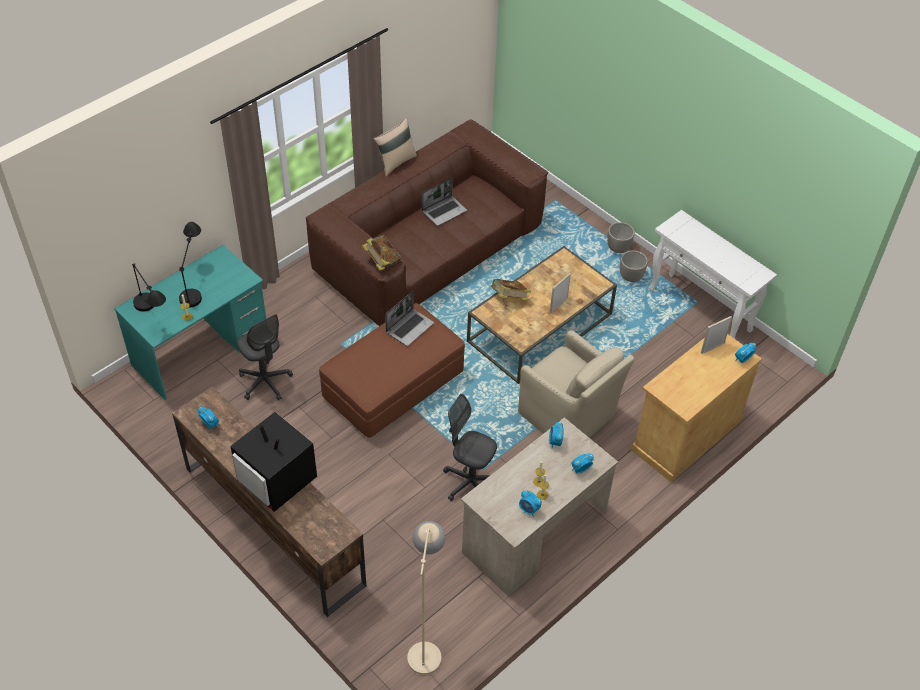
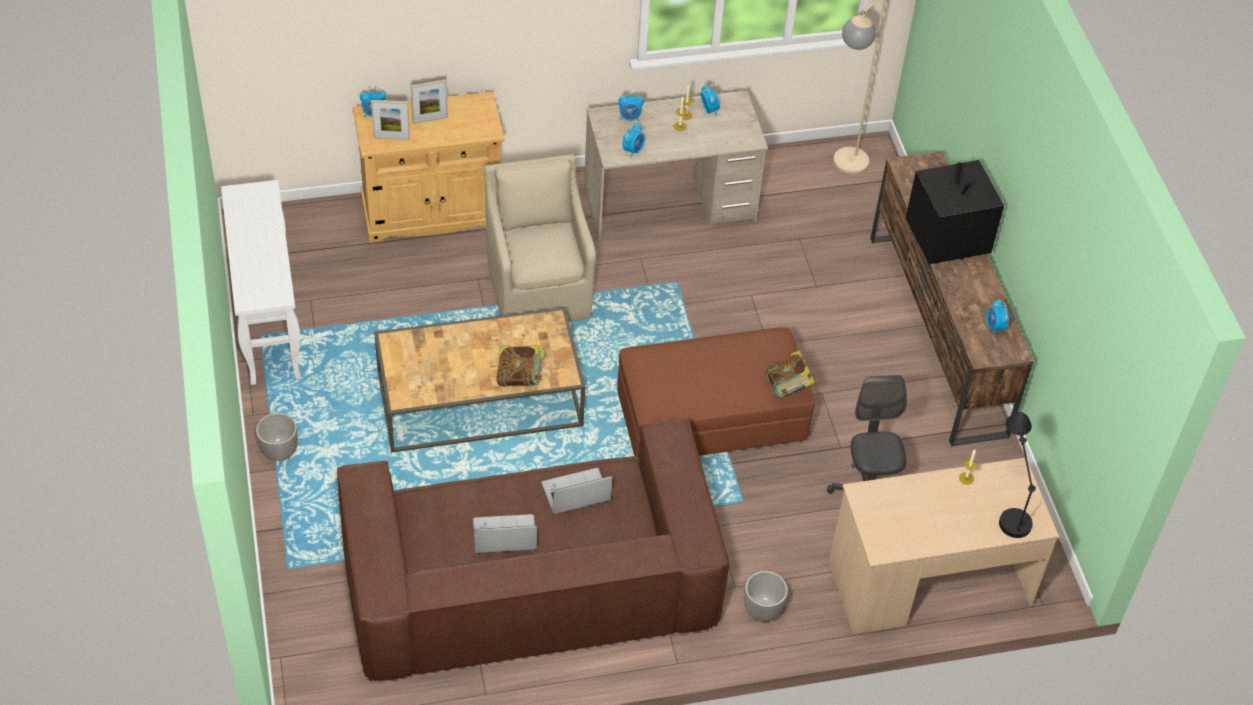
camera: 150 degrees left, 0 degrees up
(194, 284) = (938, 520): black table lamp -> none
(201, 349) = (929, 583): turquoise desk -> beige desk
(382, 261) = (668, 443): book -> book (788, 387)
(395, 162) = (536, 594): beige pillow -> none
(409, 327) = (676, 388): laptop -> laptop (575, 494)
(470, 483) = (700, 276): grey office chair -> none
(558, 305) = (469, 341): picture frame -> picture frame (430, 120)
(631, 277) = (305, 406): planter -> planter (762, 611)

